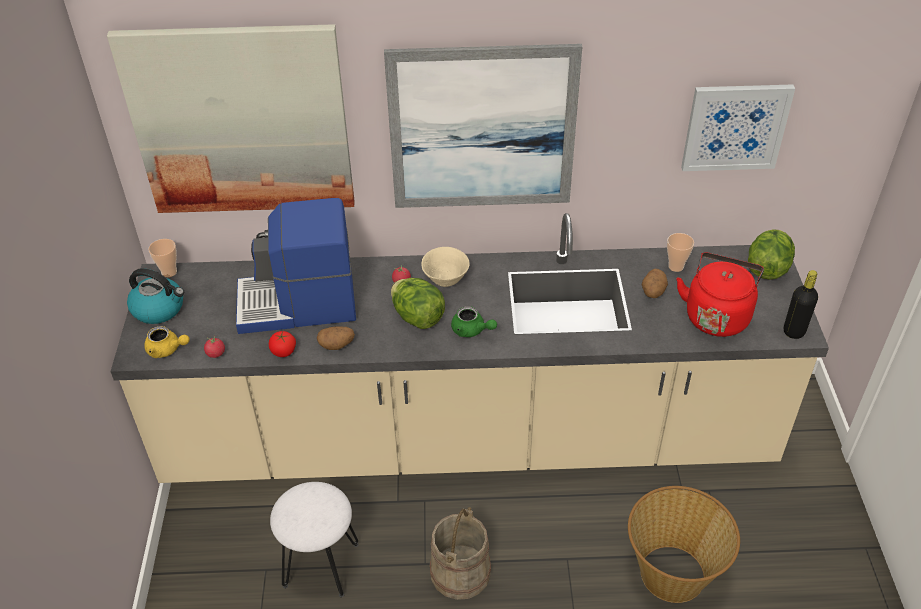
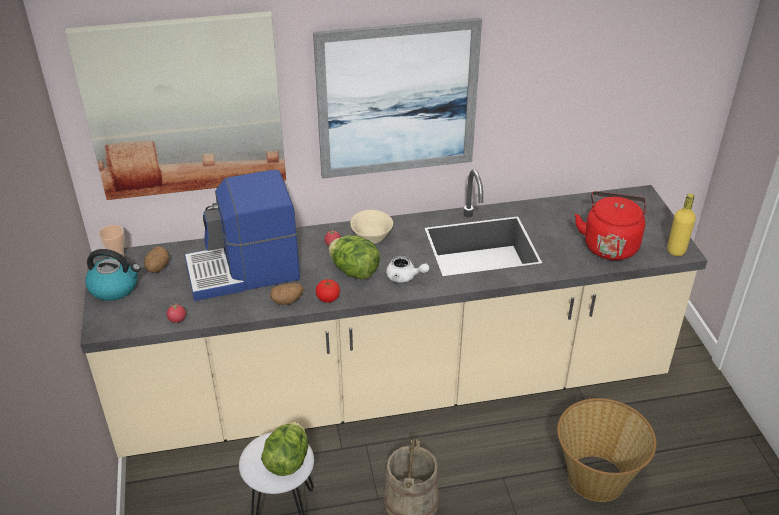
camera: 10 degrees left, 5 degrees down
(167, 350) = (130, 321): yellow teapot -> none
(283, 351) = (240, 311): tomato -> tomato (328, 298)
(471, 330) = (405, 277): green teapot -> white teapot
(653, 292) = (552, 232): potato -> potato (157, 268)
(675, 266) = (565, 210): cup -> none
(735, 127) = (607, 83): picture -> none
(767, 268) = (641, 205): lettuce -> lettuce (287, 461)
(794, 331) = (676, 250): black bottle -> yellow bottle

